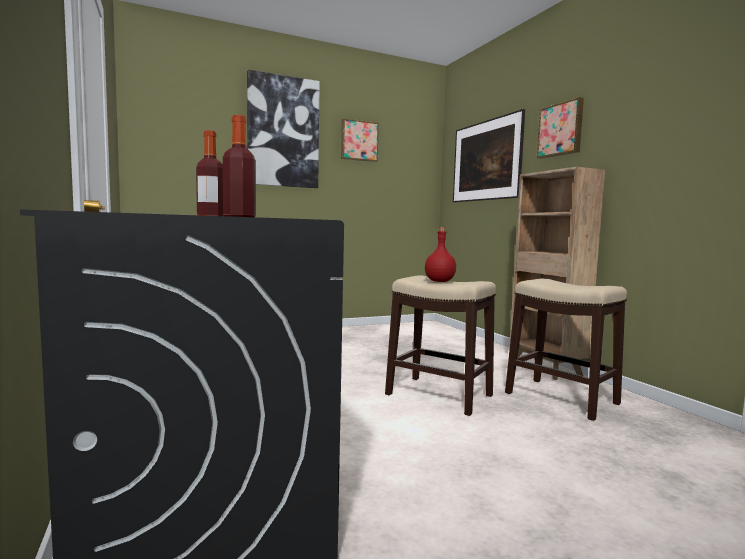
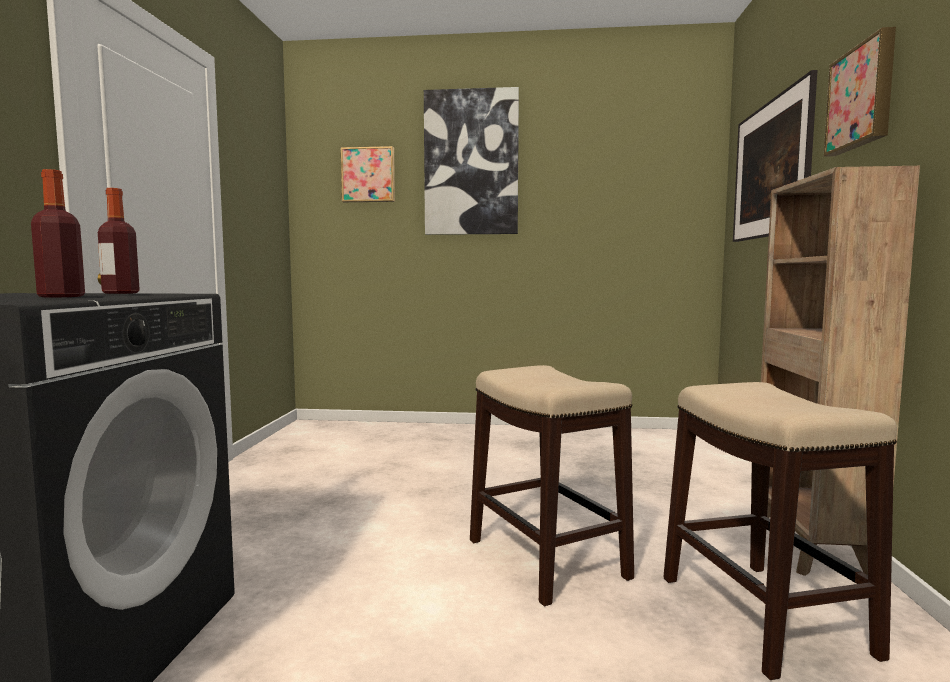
camera: 30 degrees right, 0 degrees up
(359, 141) = (580, 161): picture -> picture (368, 175)
(439, 281) = (538, 378): red bottle -> none

